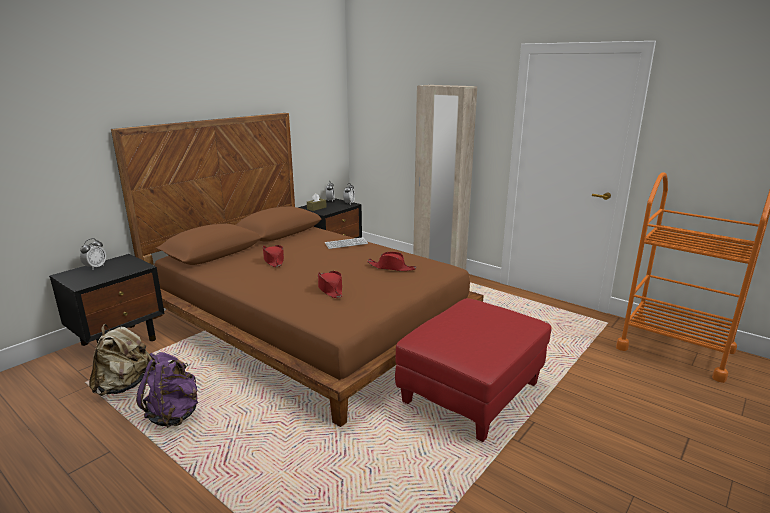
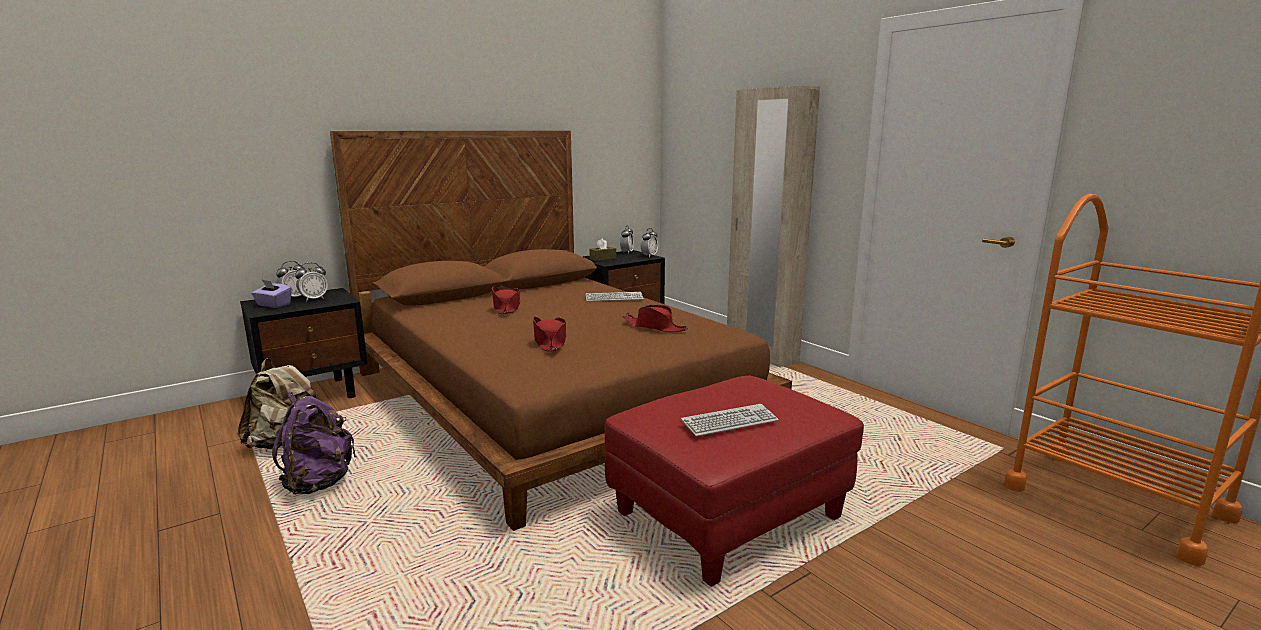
camera: 15 degrees right, 5 degrees down
(84, 276) = (273, 305): none -> purple tissue box
(114, 267) = (314, 299): none -> alarm clock
(480, 337) = (729, 422): none -> keyboard

